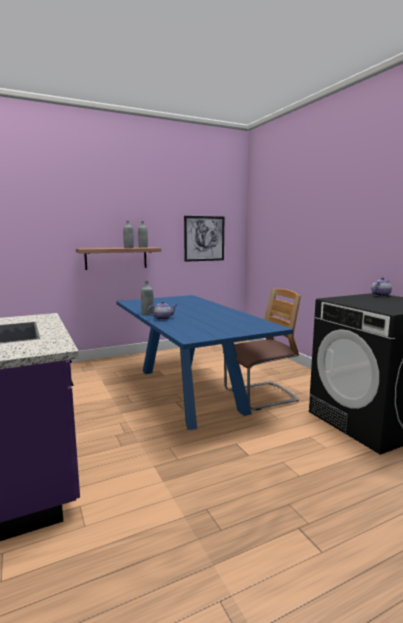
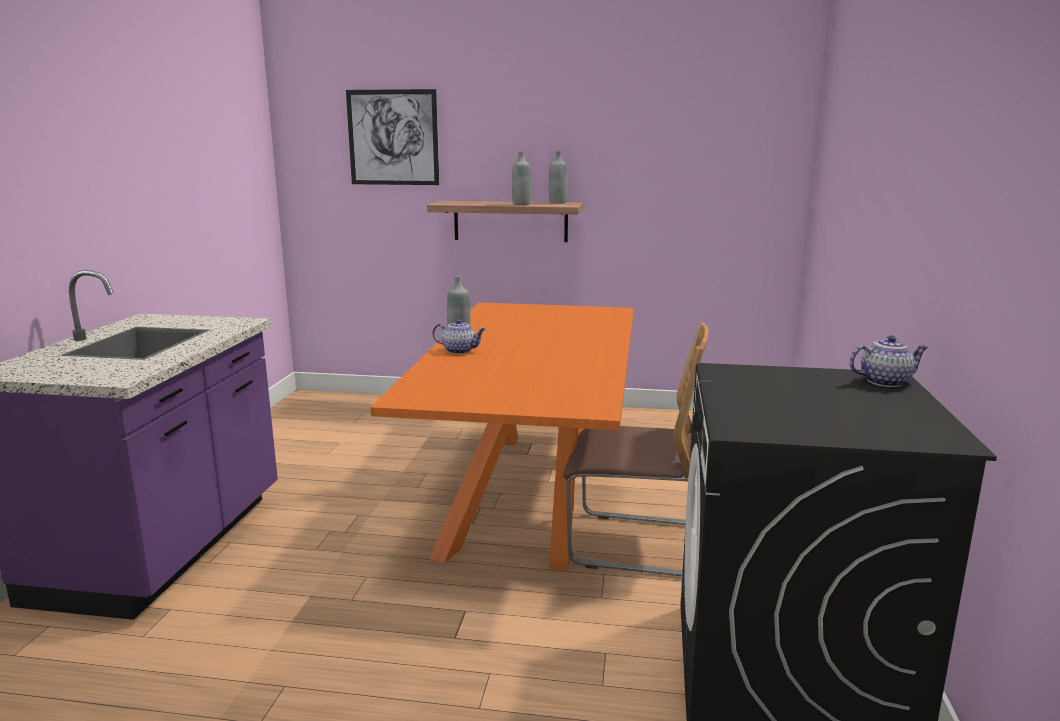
camera: 35 degrees right, 5 degrees up
(188, 390) = (529, 492): blue dining table -> orange dining table
(204, 238) = (701, 187): picture -> picture (393, 137)

